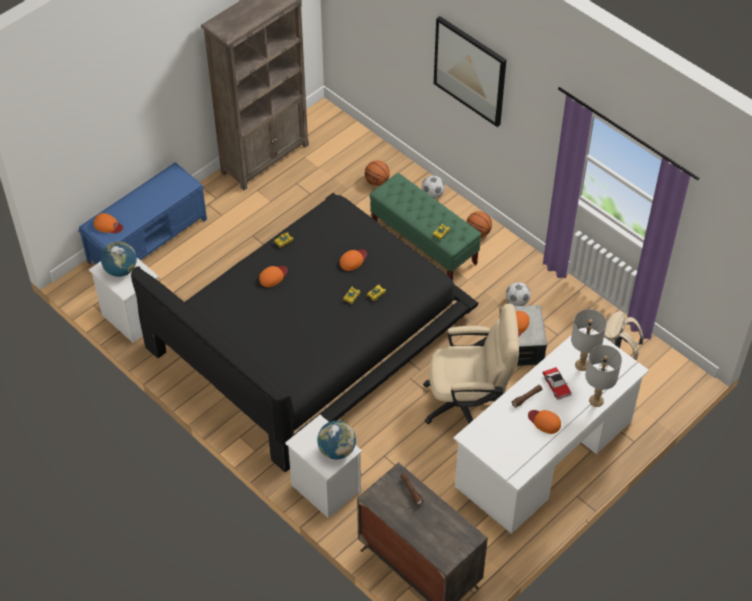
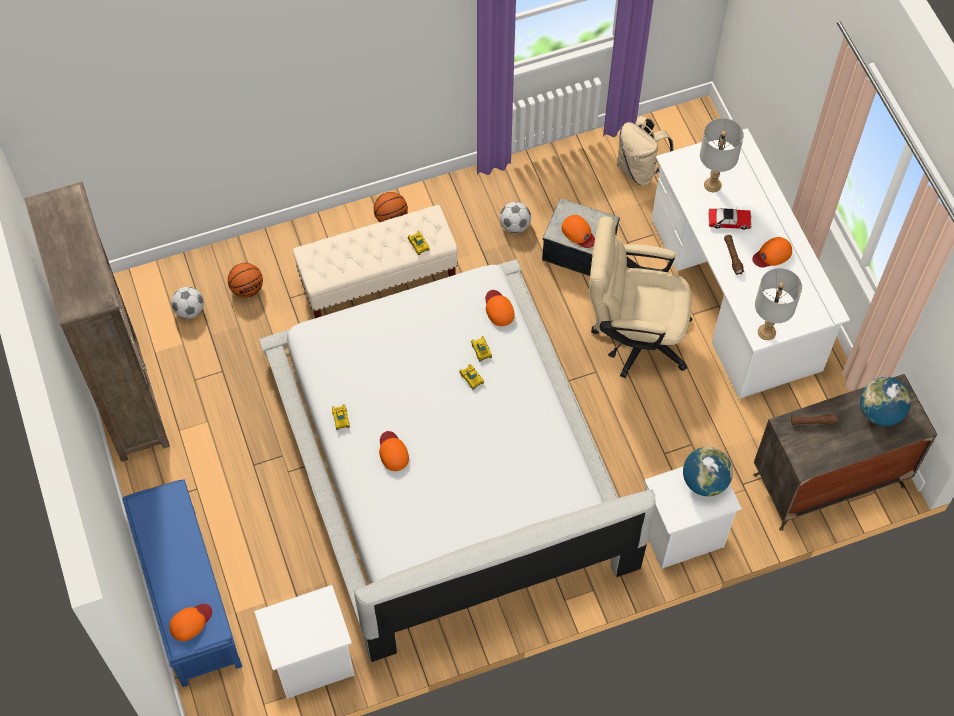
camera: 65 degrees left, 10 degrees up
(121, 270) = (297, 628): globe -> globe (880, 412)
(310, 333) = (447, 460): black bed -> white bed
(353, 260) = (415, 353): orange cap -> orange cap (498, 309)
(423, 245) = (378, 282): green bench -> beige bench
(432, 195) = (304, 239): football -> football (189, 310)
(469, 403) = (633, 336): beige office chair -> beige office chair turned 105 degrees counterclockwise
(470, 70) = (304, 68): picture -> none
(596, 400) = (766, 194): grey table lamp -> grey table lamp (766, 332)

